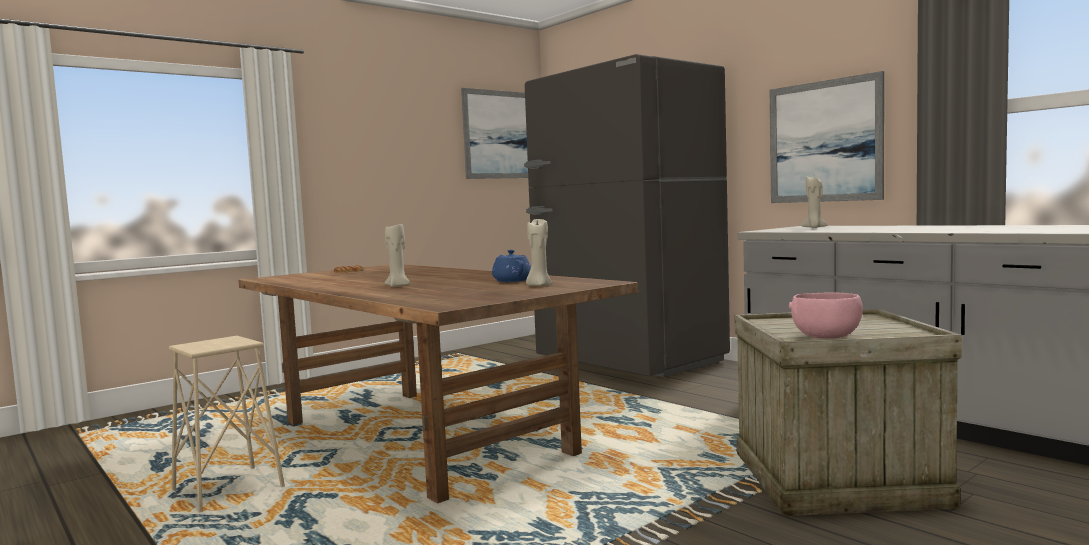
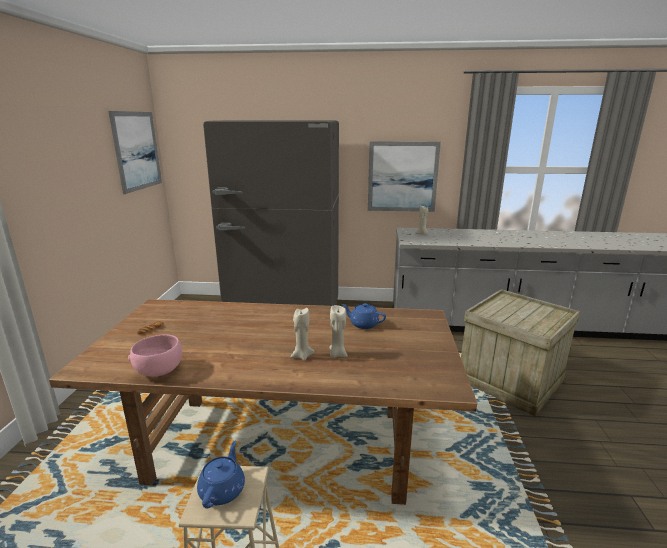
camera: 45 degrees left, 15 degrees up
(217, 342) = (223, 489): none -> blue teapot
(539, 285) = (407, 330): beige candle -> beige candle (337, 354)
(826, 337) = (541, 325): pink bowl -> pink bowl (160, 371)

